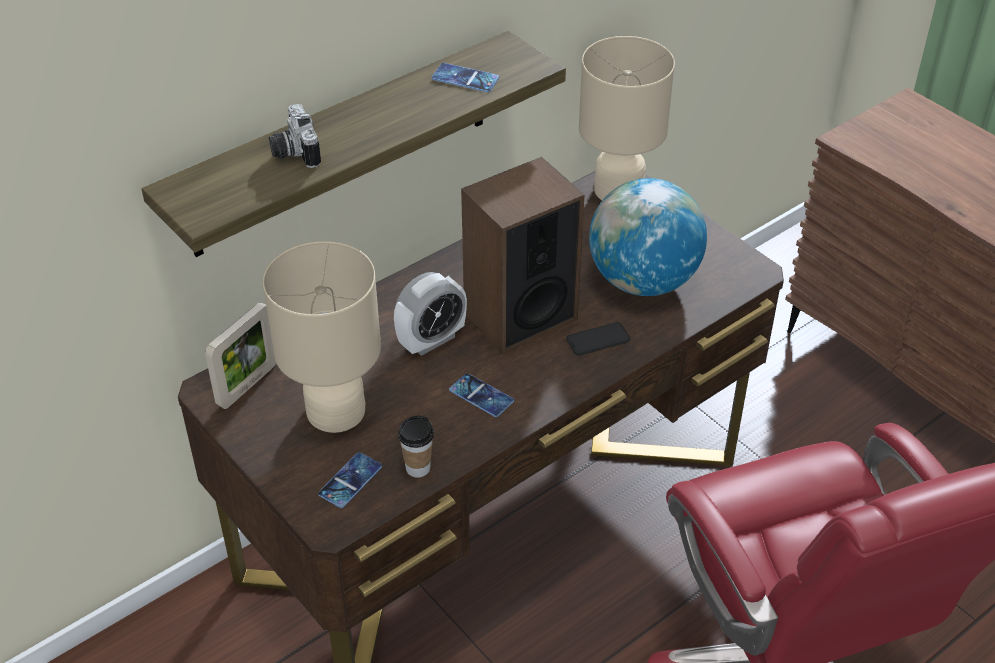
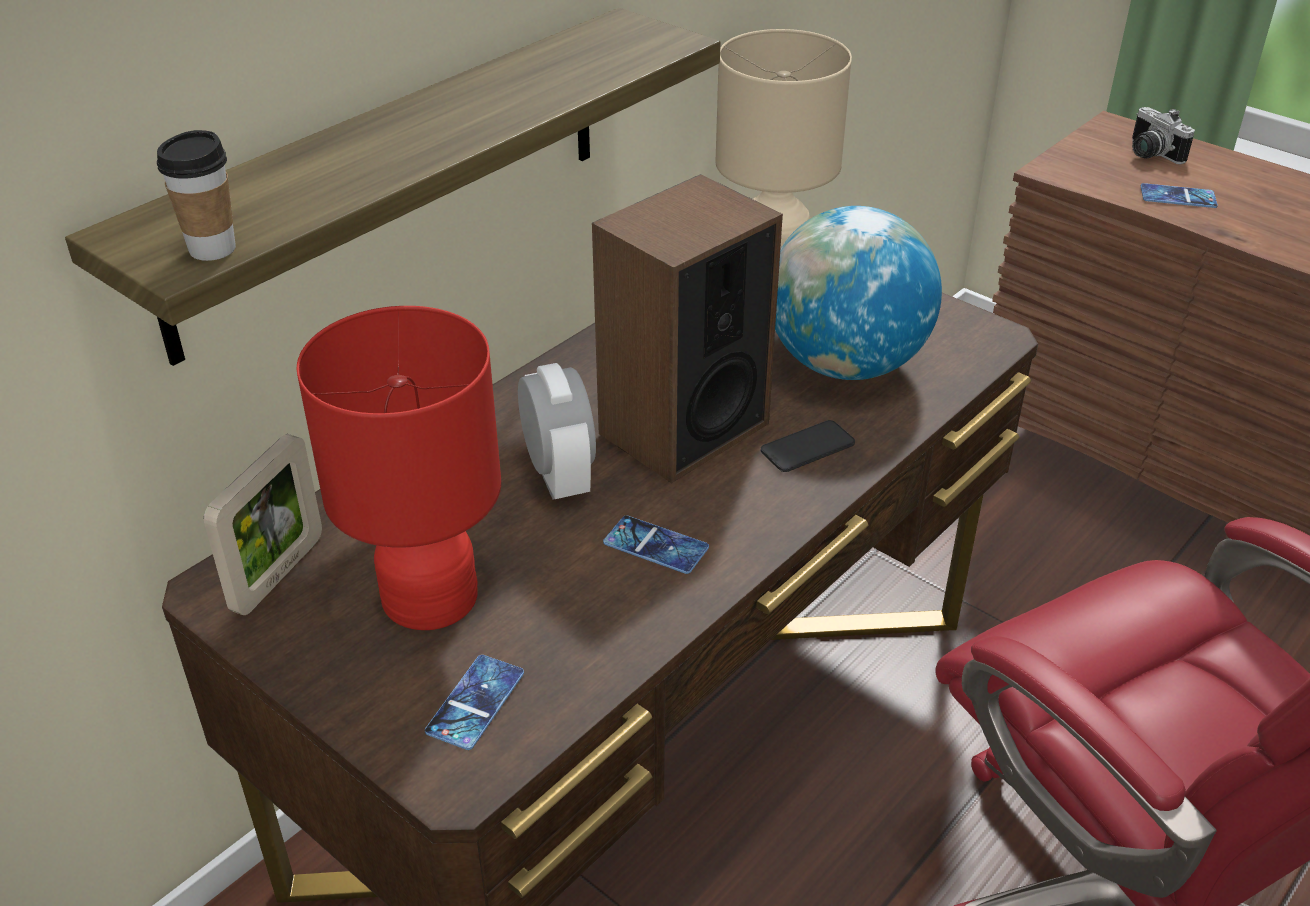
camera: 10 degrees left, 5 degrees down
(293, 152) = (323, 168): camera -> camera (1149, 154)
(335, 412) = (429, 598): beige table lamp -> red table lamp
(418, 468) = (583, 668): cup -> cup (212, 249)
(431, 340) = (559, 476): alarm clock -> alarm clock turned 60 degrees counterclockwise
(465, 78) = (575, 62): phone -> phone (1178, 197)

